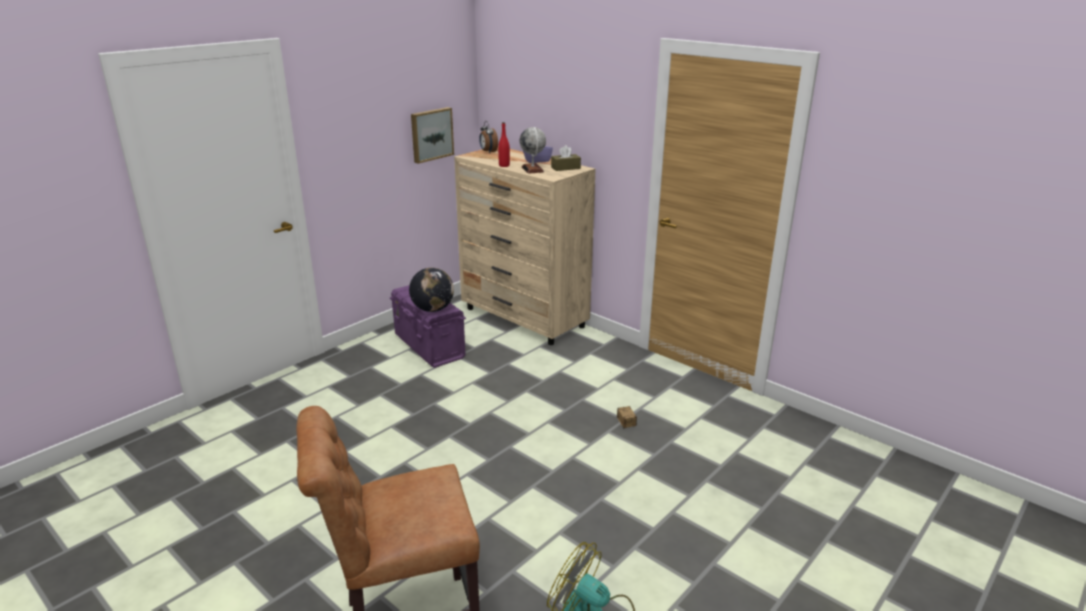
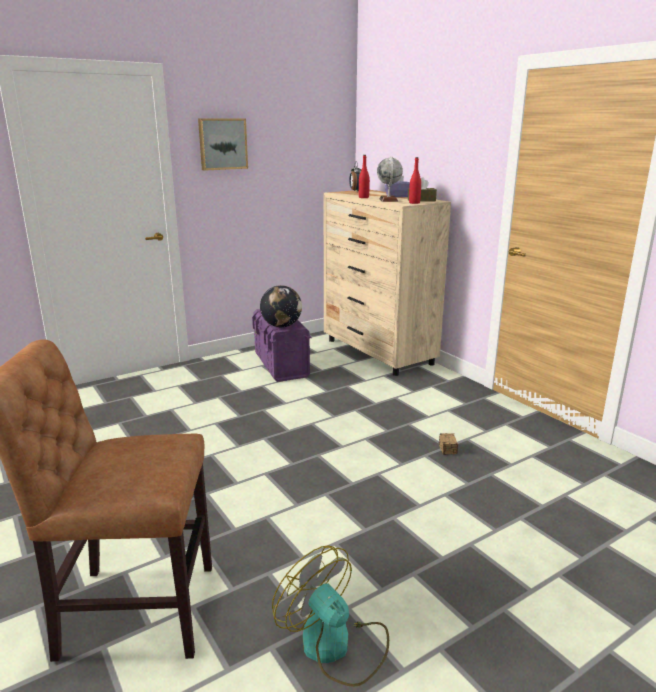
camera: 15 degrees right, 5 degrees down
(431, 134) = (306, 173): picture -> picture (222, 144)
(561, 174) = (414, 203): none -> red bottle

